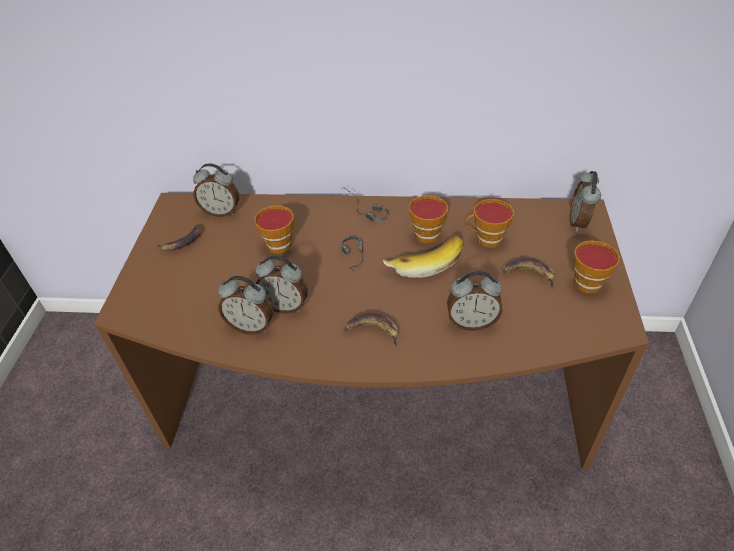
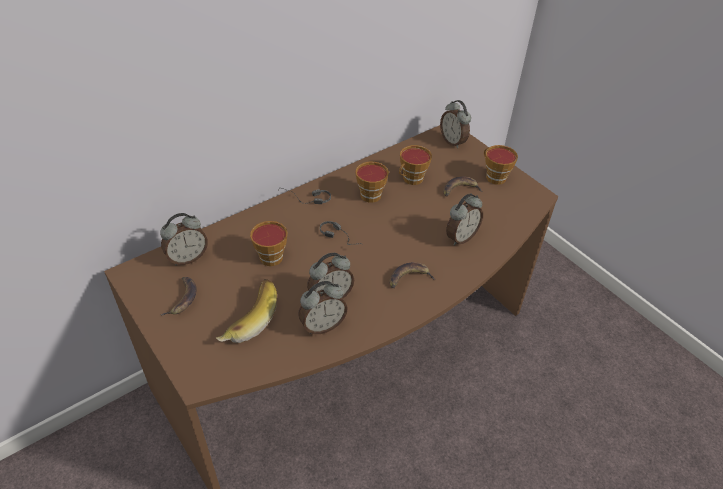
camera: 45 degrees left, 0 degrees up
(424, 261) = (389, 214): banana -> banana (248, 318)

